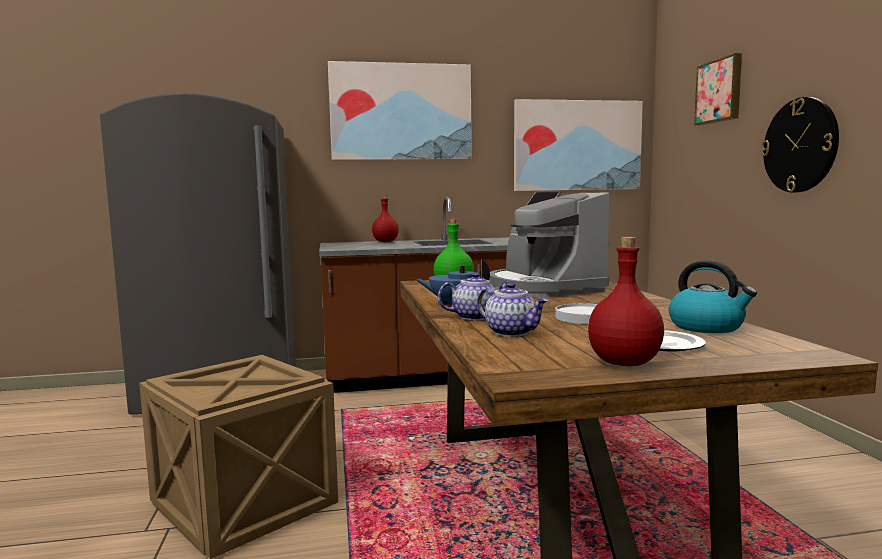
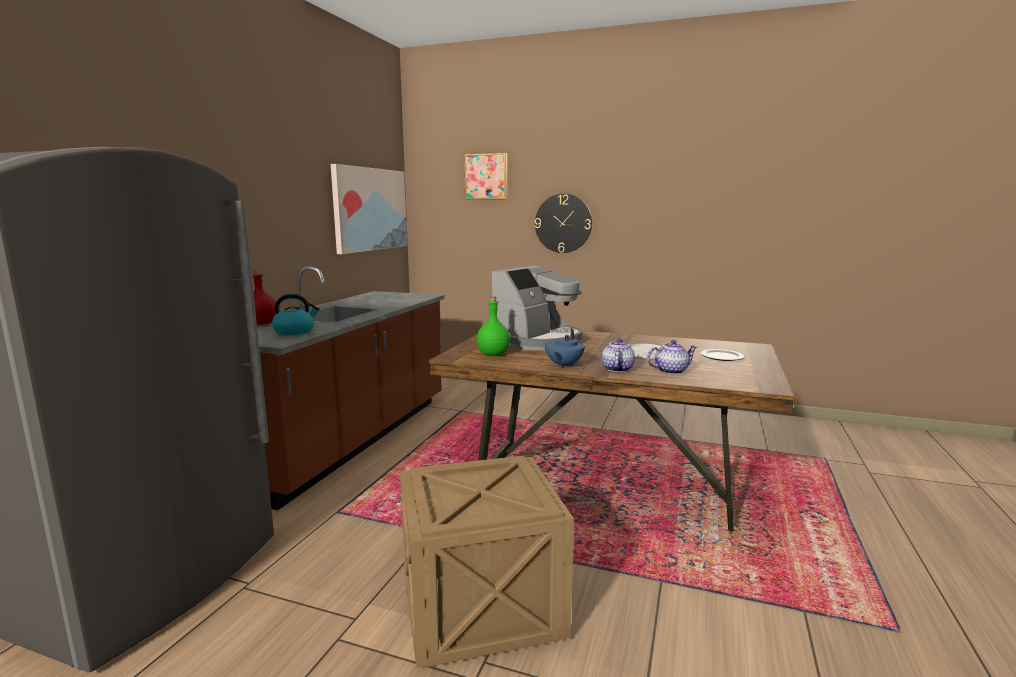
camera: 60 degrees left, 5 degrees up
(401, 112) = (244, 170): picture -> none
(543, 288) = (538, 341): coffee machine -> coffee machine turned 60 degrees counterclockwise
(623, 363) = (754, 369): red bottle -> none
(707, 327) = (692, 344): kettle -> kettle (295, 331)

